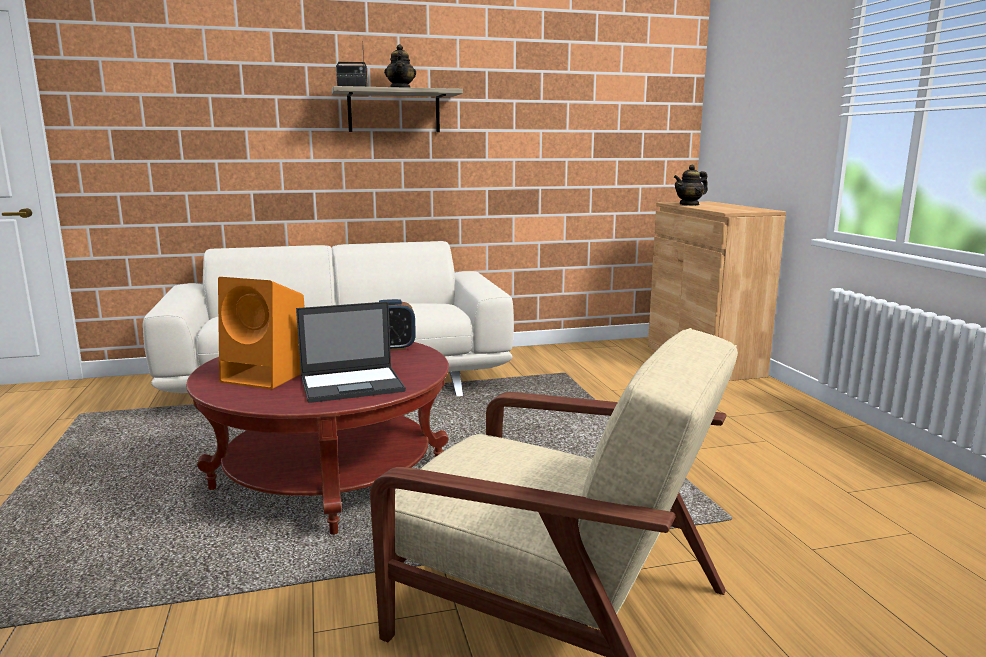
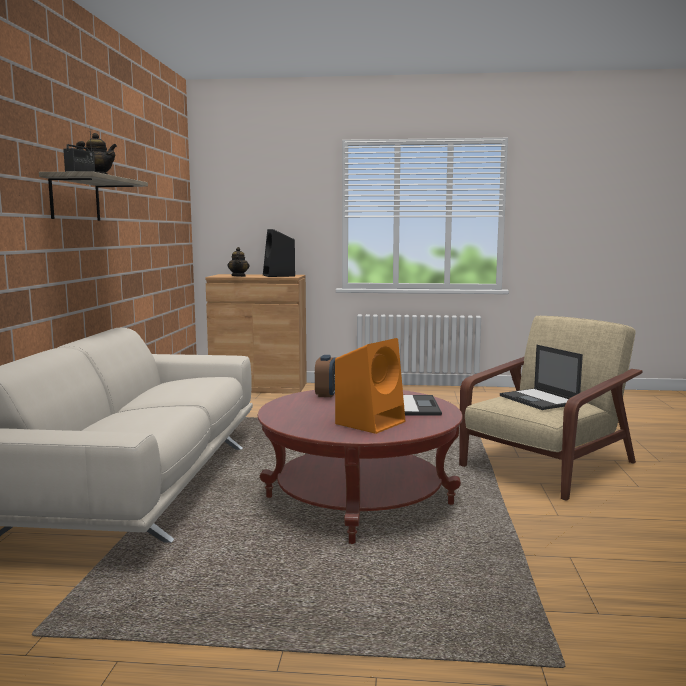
camera: 70 degrees left, 5 degrees down
(505, 471) = (539, 400): none -> laptop
(732, 208) = (279, 275): none -> black speaker

